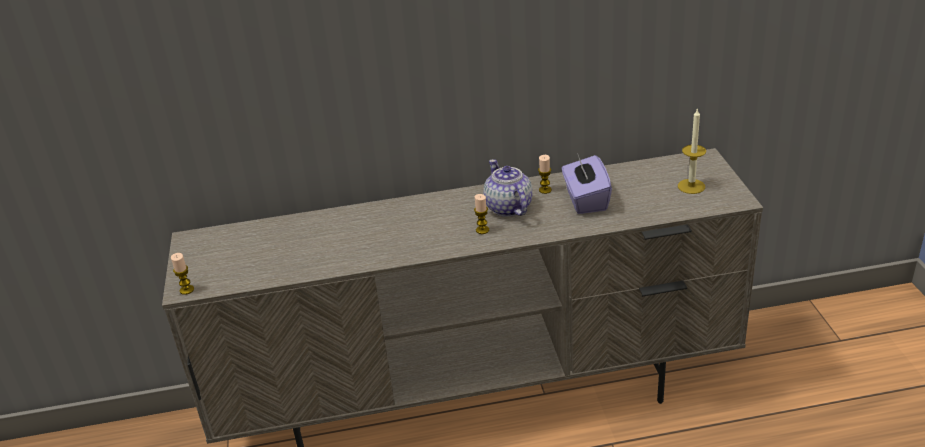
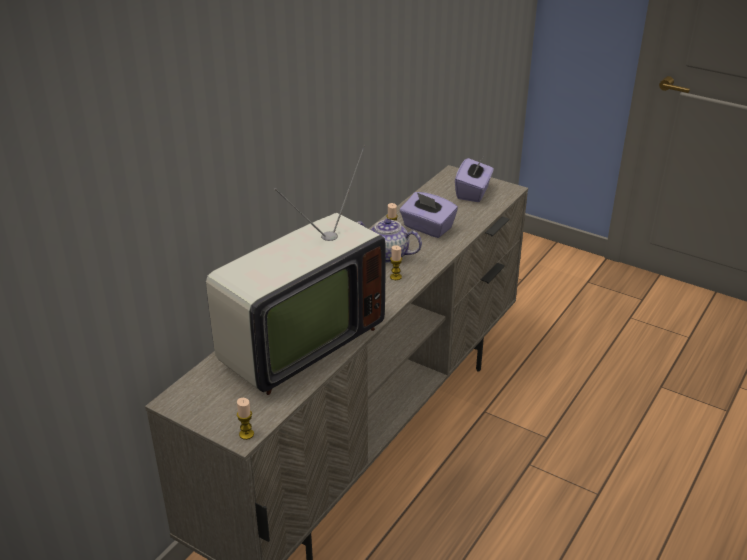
camera: 50 degrees left, 0 degrees up
(320, 243) = (295, 344): none -> television
(691, 186) = (473, 192): candle -> purple tissue box

